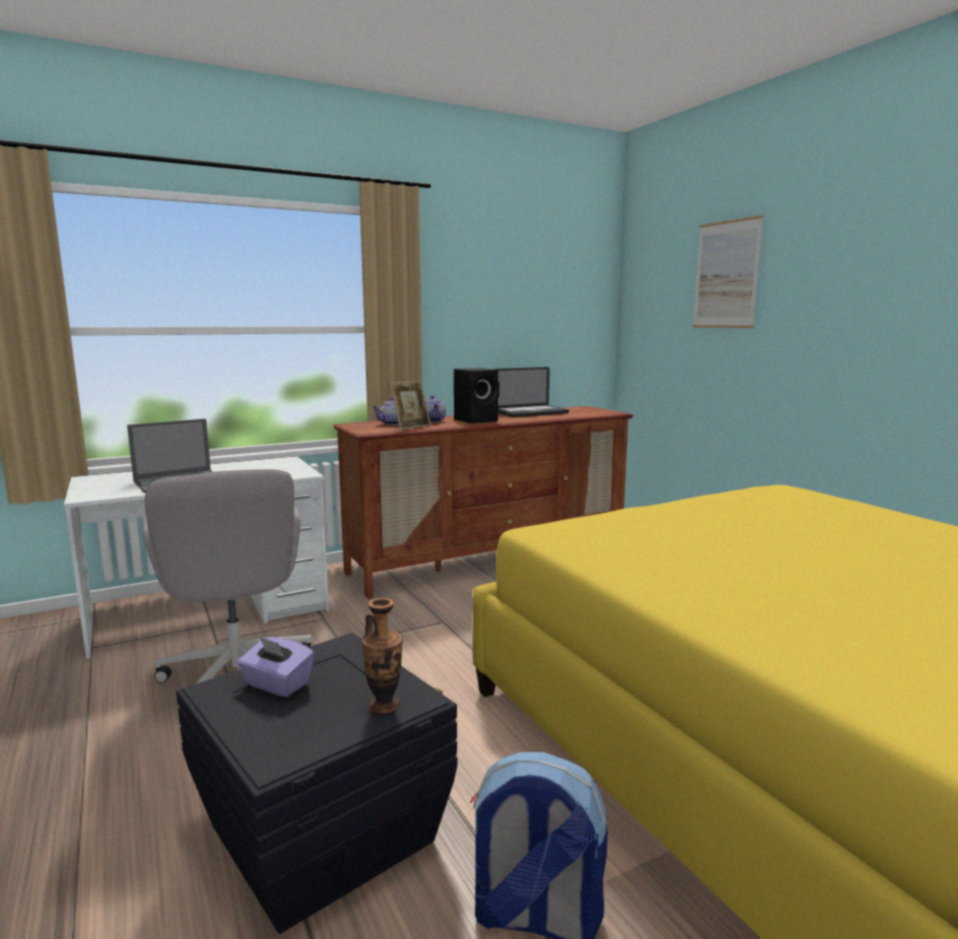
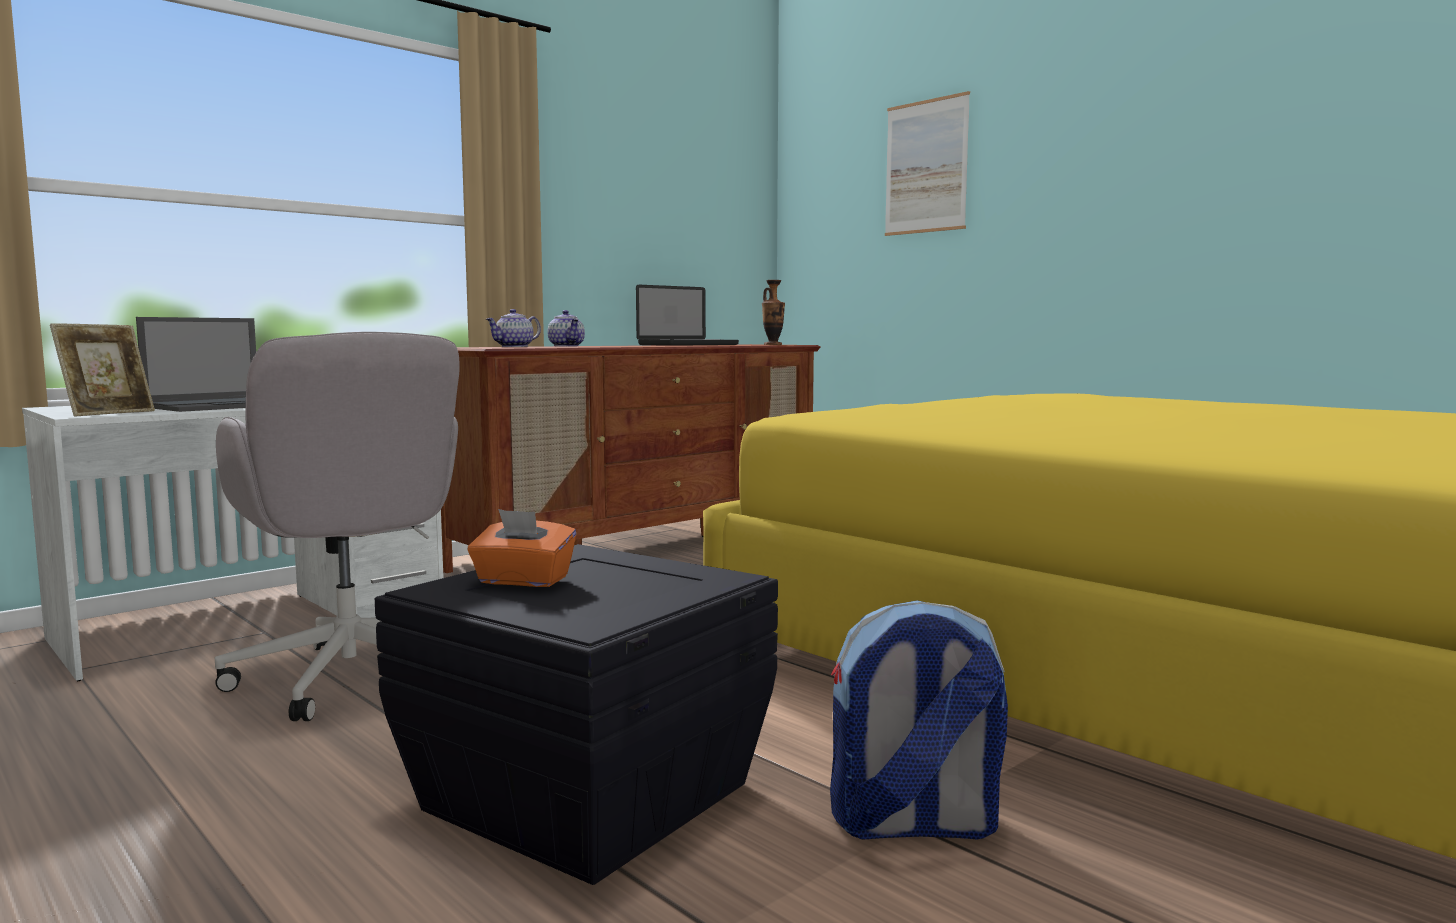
camera: 15 degrees left, 5 degrees down
(277, 684) = (523, 581): purple tissue box -> orange tissue box
(384, 705) = (688, 583): vase -> vase (773, 345)
(411, 427) = (546, 347): picture frame -> picture frame (108, 413)
(477, 420) = (627, 346): black speaker -> none

